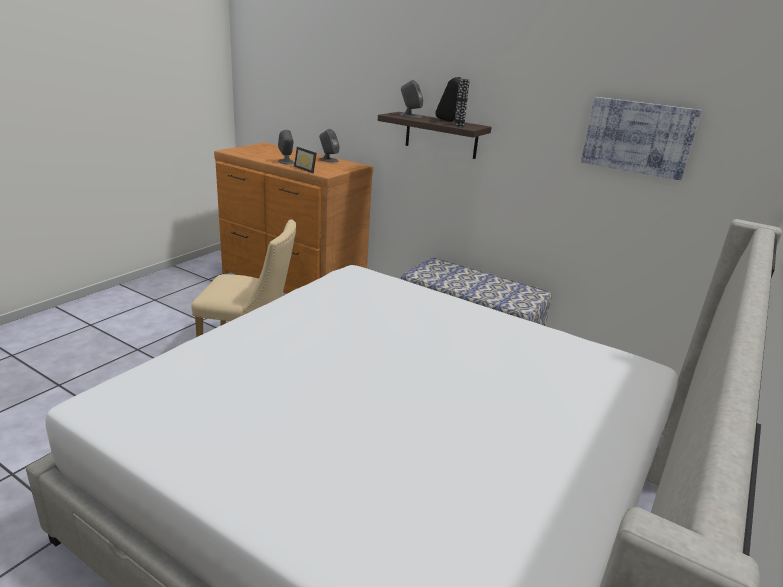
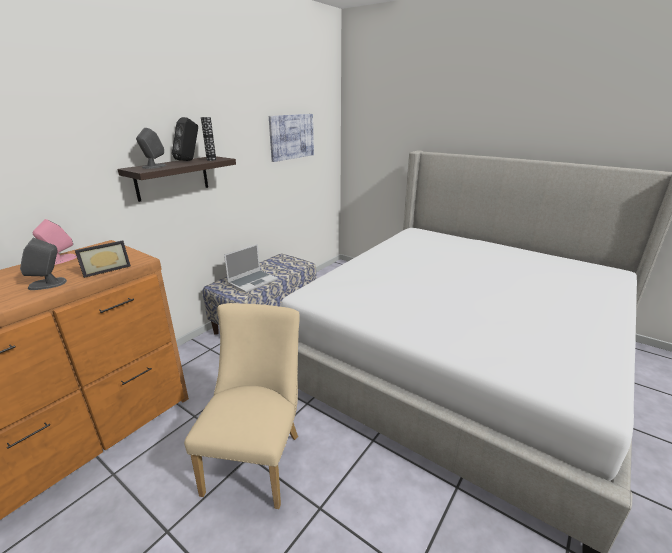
camera: 85 degrees left, 0 degrees up
(328, 160) = (60, 260): grey speaker -> pink speaker
(453, 278) = (253, 281): none -> laptop

